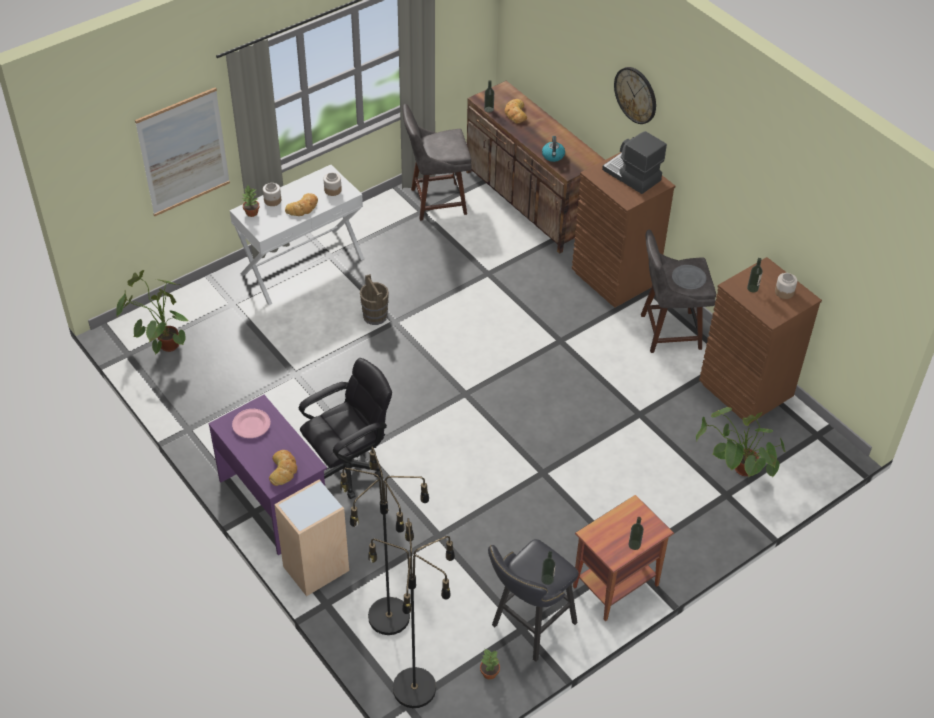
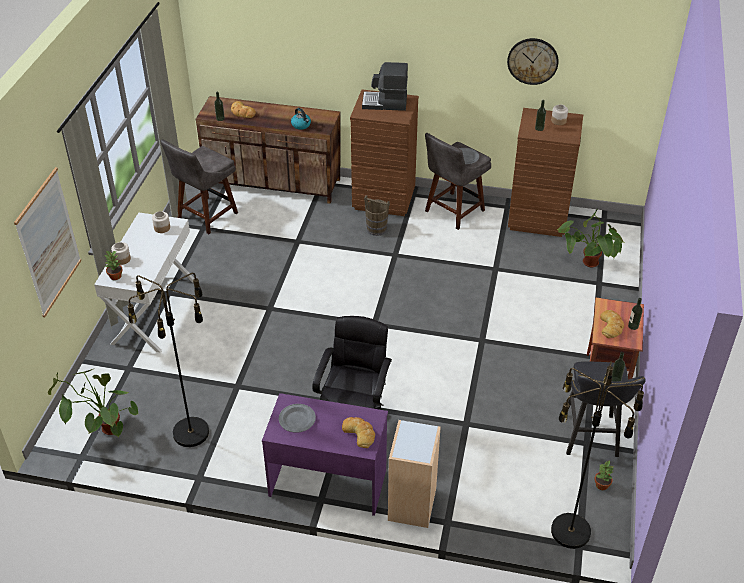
camera: 40 degrees left, 5 degrees down
(251, 425) = (297, 420): pink plate -> grey plate
(303, 208) = (153, 251): bread -> bread (611, 326)
(375, 316) = (250, 312): brown bucket -> brown bucket (376, 229)
(388, 617) = (498, 499): floor lamp -> floor lamp (190, 433)
(636, 95) = (359, 40): wall clock -> wall clock (532, 61)

